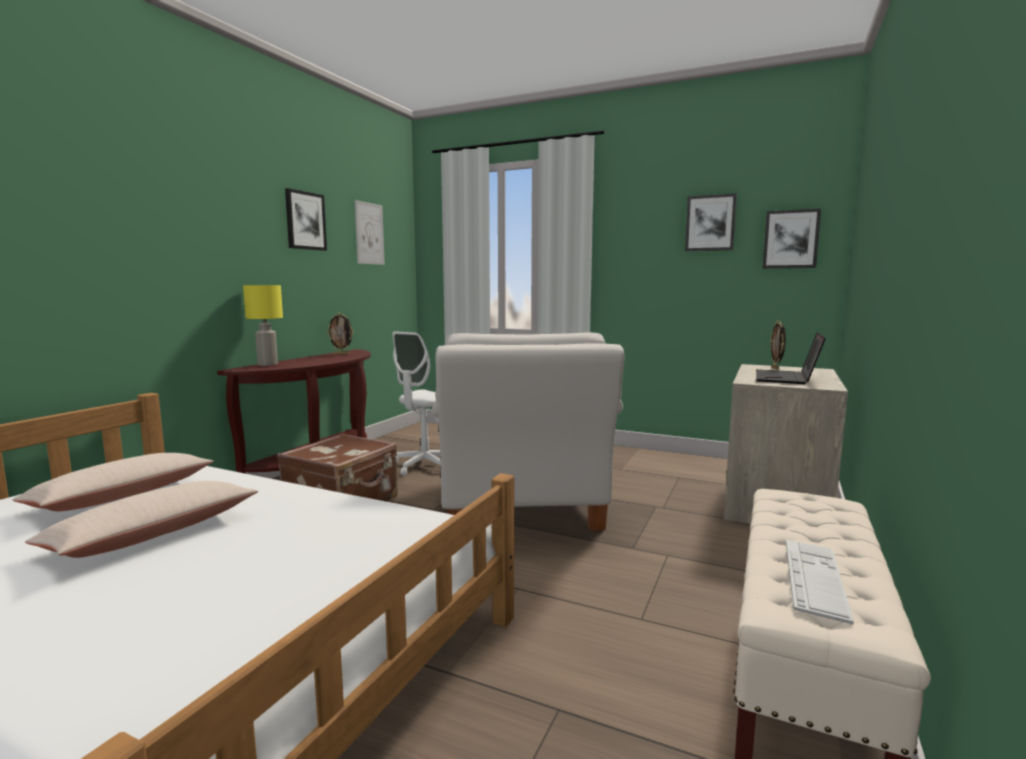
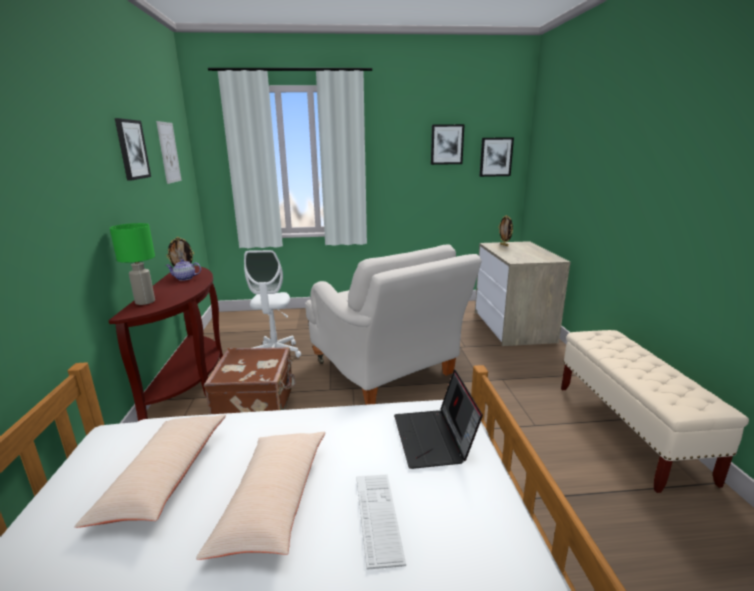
camera: 30 degrees left, 10 degrees up
(268, 365) = (145, 302): yellow table lamp -> green table lamp
(335, 356) = (185, 278): none -> teapot
(787, 378) = (526, 254): laptop -> laptop (434, 439)
(814, 579) = (669, 385): keyboard -> keyboard (378, 517)

